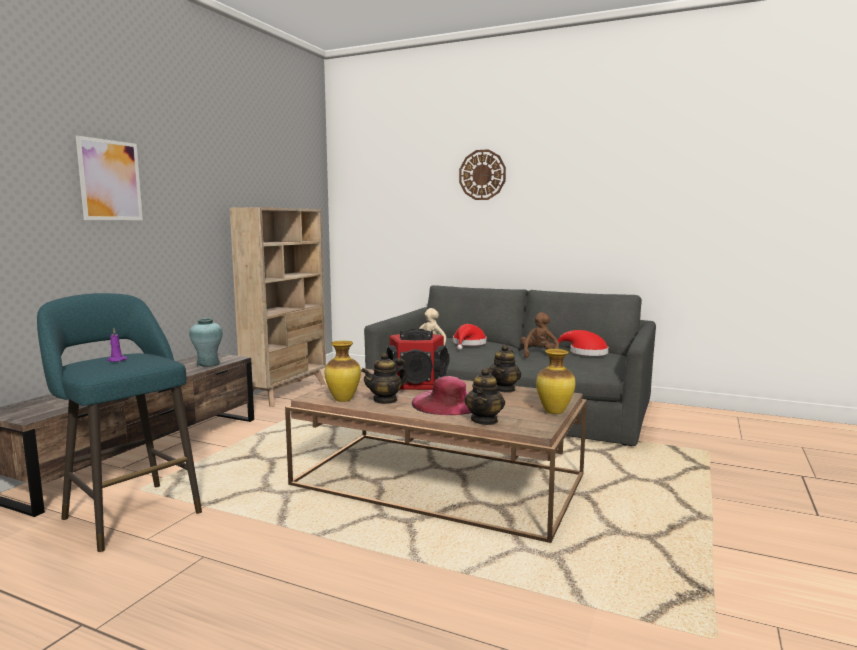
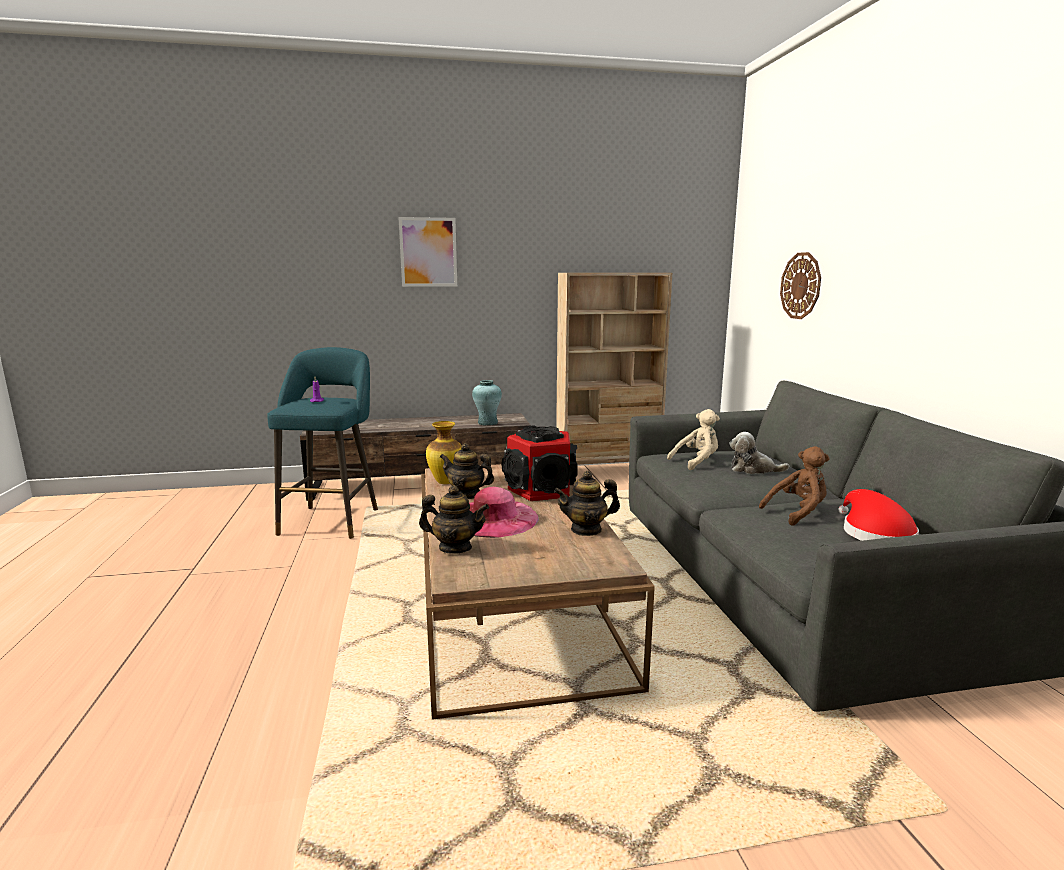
camera: 55 degrees right, 5 degrees up
(468, 344) = (753, 469): red hat -> plush toy
(482, 175) = (877, 217): wall clock -> wall clock (800, 286)
(484, 420) = (455, 548): teapot -> teapot turned 150 degrees counterclockwise
(554, 412) = (532, 574): vase -> none

